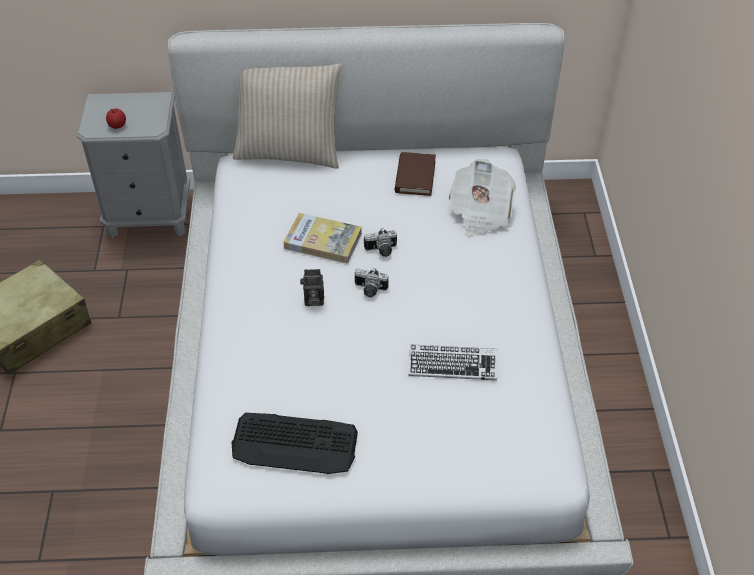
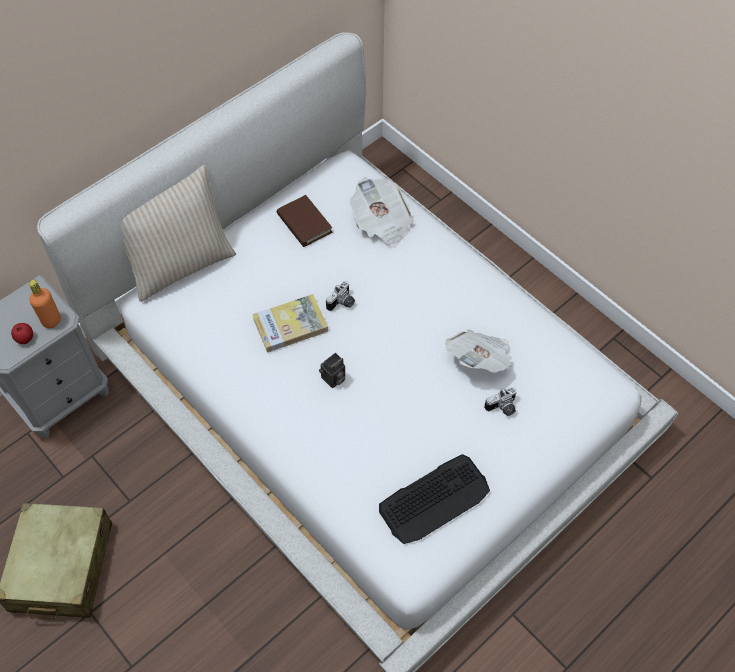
camera: 40 degrees left, 10 degrees up
(146, 125) = (51, 321): none -> orange bottle
(369, 290) = (366, 342): camera -> camera (502, 408)
(452, 365) = (480, 359): keyboard -> newspaper

